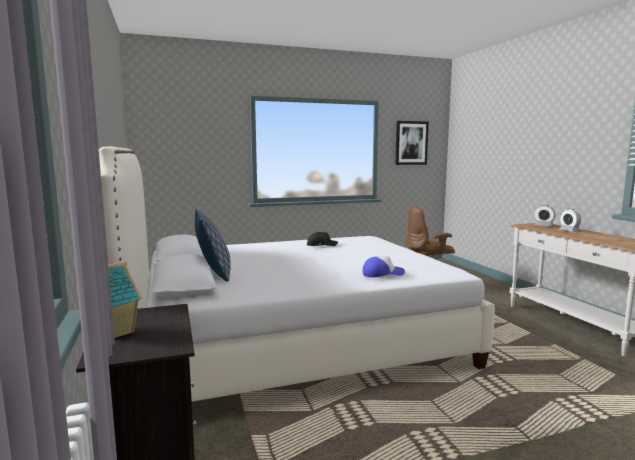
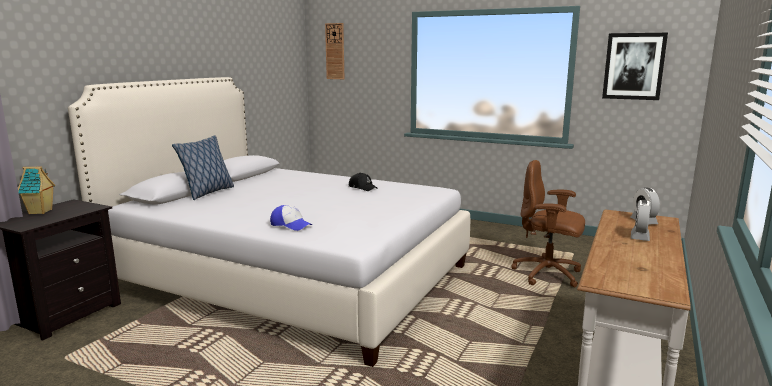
camera: 45 degrees right, 5 degrees up
(166, 128) = (335, 51): none -> wall clock

